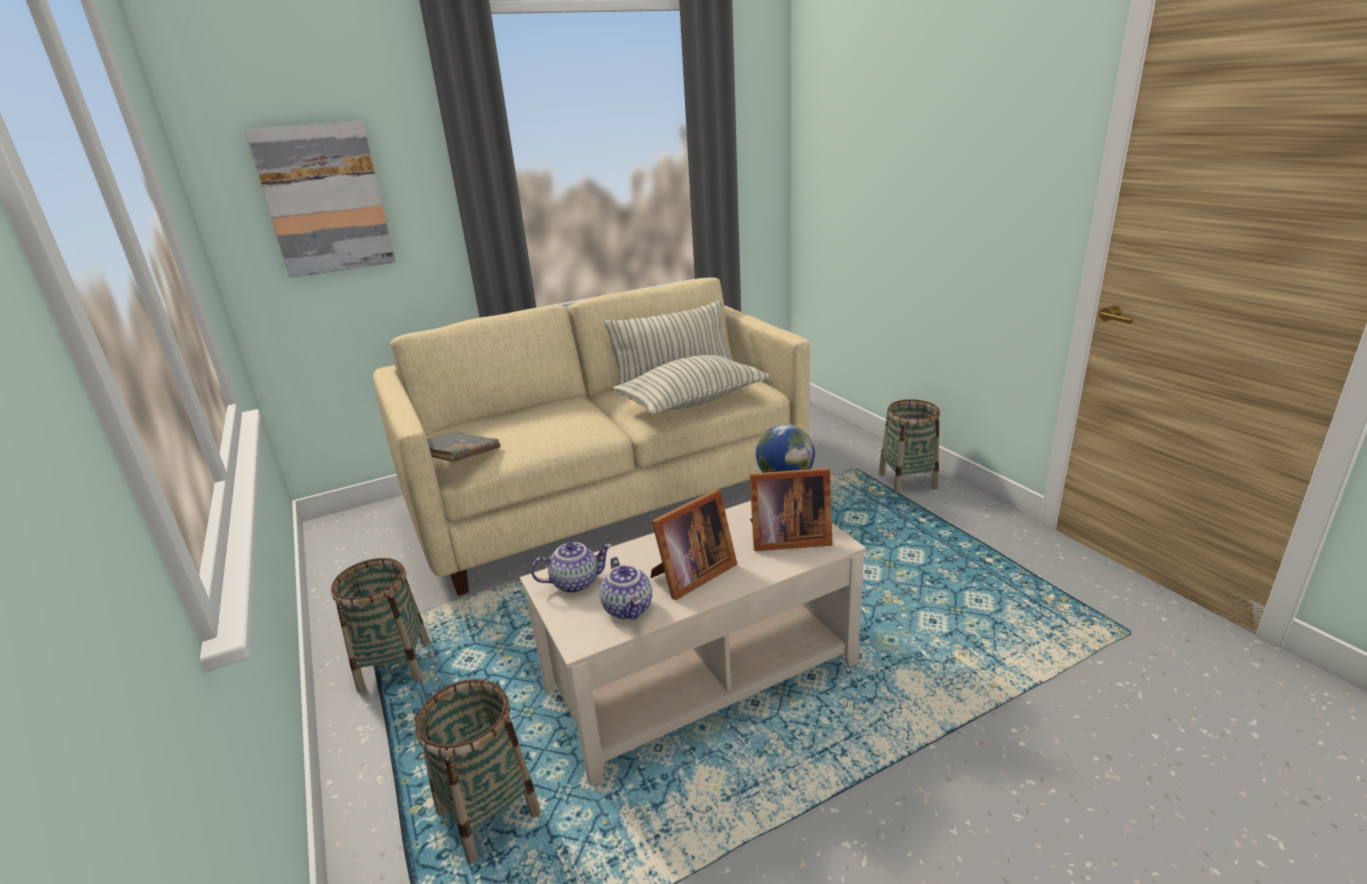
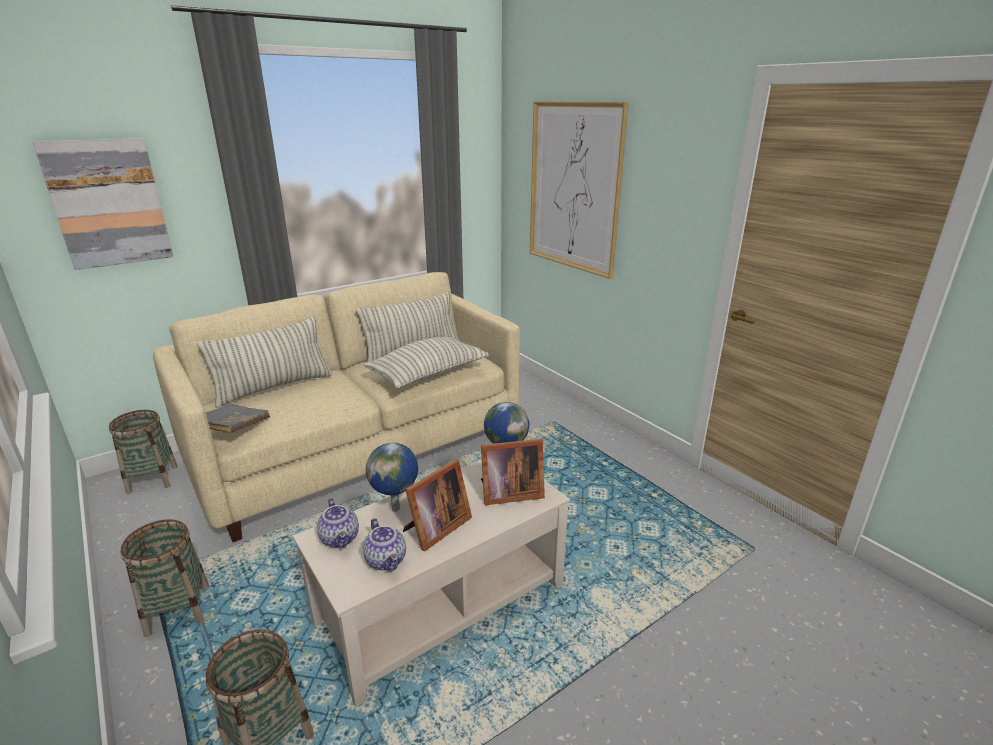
camera: 10 degrees left, 0 degrees up
(507, 416) = (274, 388): none -> pillow
(575, 582) = (341, 538): teapot -> teapot turned 90 degrees clockwise
(645, 552) = (397, 508): none -> globe
(884, 160) = (574, 187): none -> picture
(907, 481) = (592, 431): basket -> basket (152, 479)

